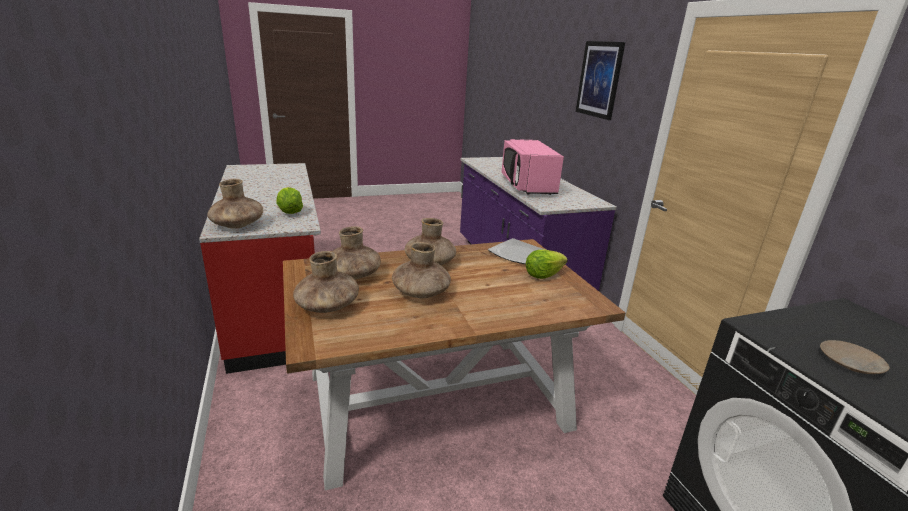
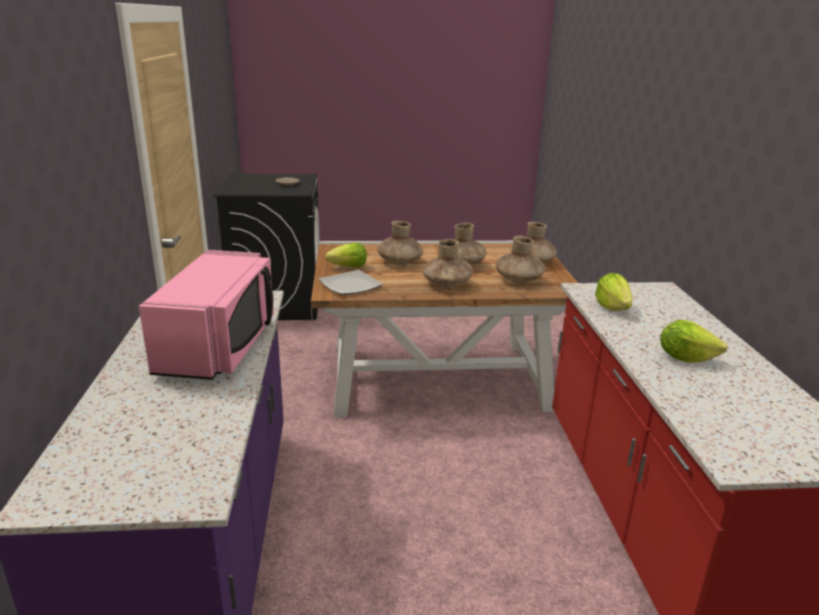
camera: 165 degrees left, 0 degrees up
(237, 225) = (653, 292): brown vase -> brown vase (400, 262)
(270, 189) = (685, 358): none -> lettuce
(599, 79) = (75, 141): picture -> none

